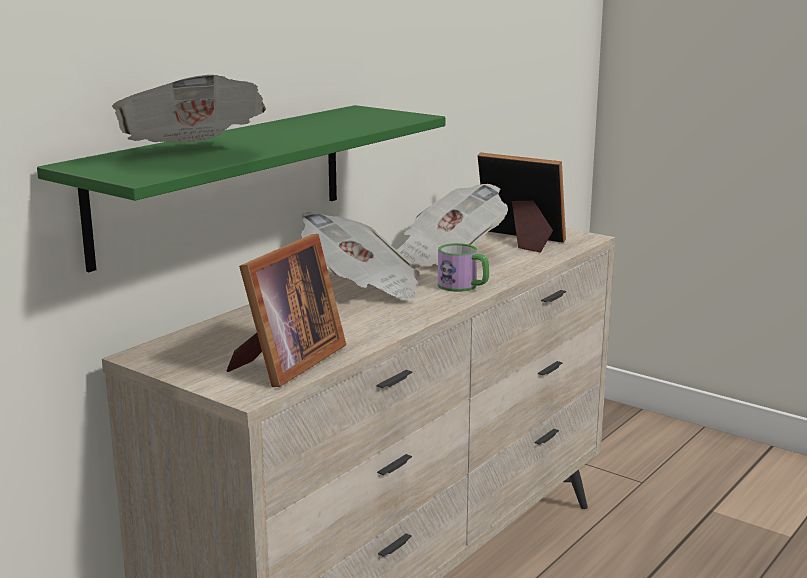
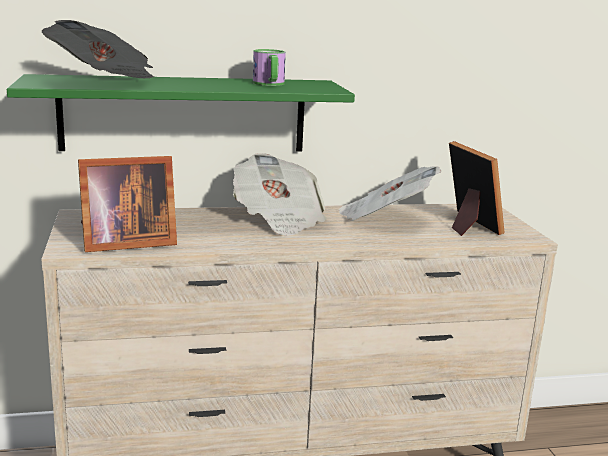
camera: 40 degrees right, 0 degrees up
(463, 286) = (343, 238): mug -> mug (269, 84)

